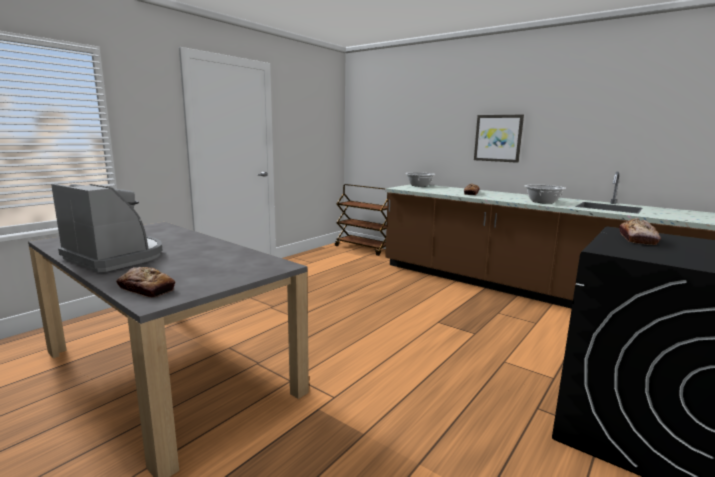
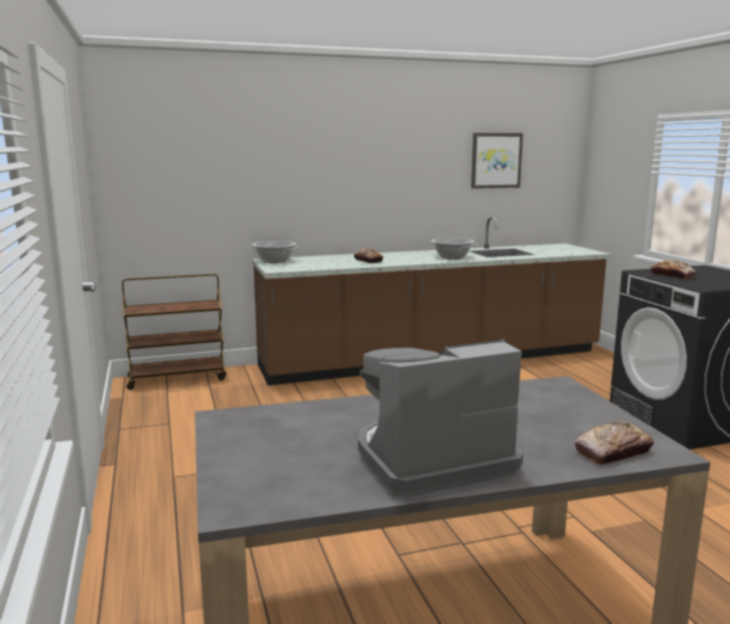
camera: 55 degrees left, 0 degrees up
(498, 138) = (362, 187): picture -> picture (496, 160)

